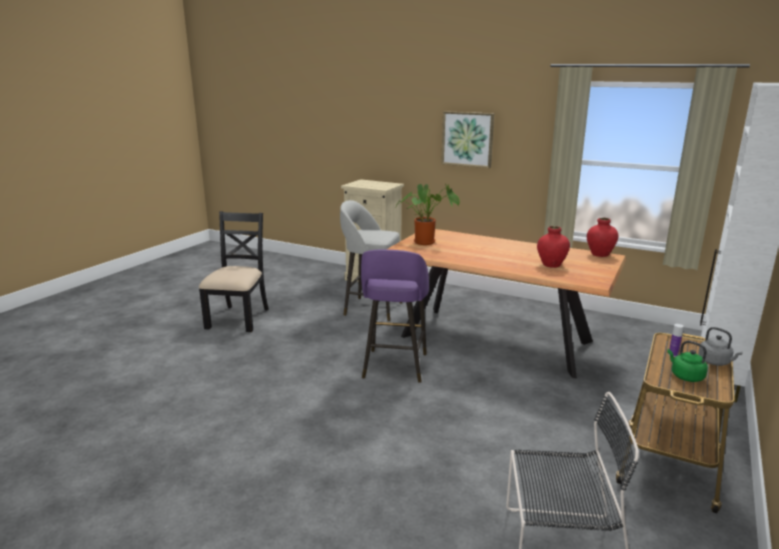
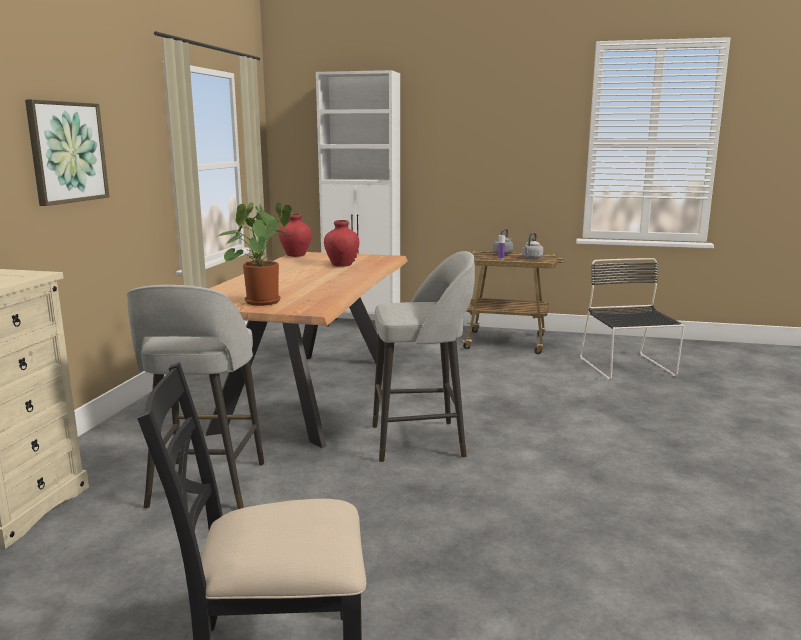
camera: 105 degrees left, 5 degrees down
(394, 367) = (421, 441): purple stool -> grey stool
(685, 376) = (531, 258): green kettle -> grey kettle

